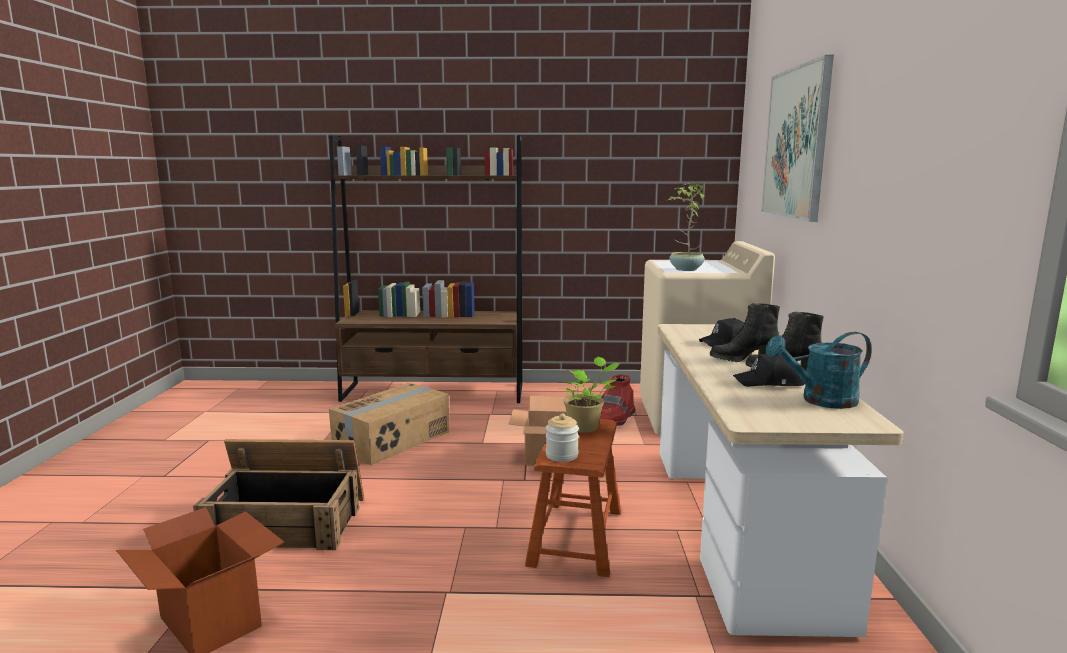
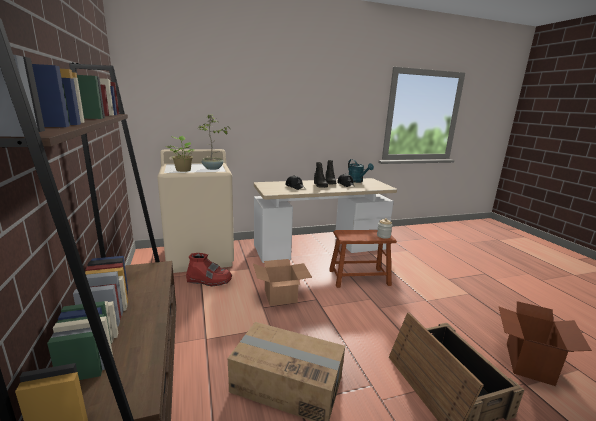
camera: 110 degrees left, 5 degrees up
(585, 427) = (349, 234): potted plant -> potted plant (183, 170)
(796, 143) = (232, 91): picture -> none

